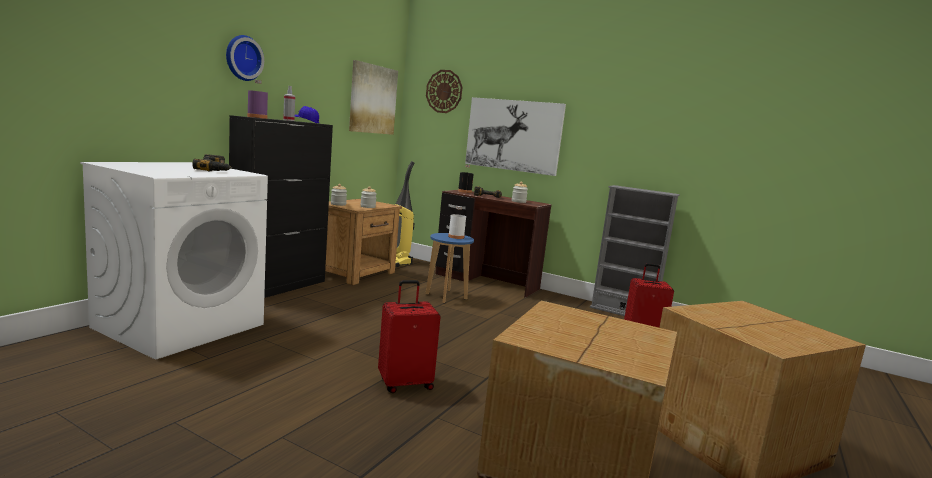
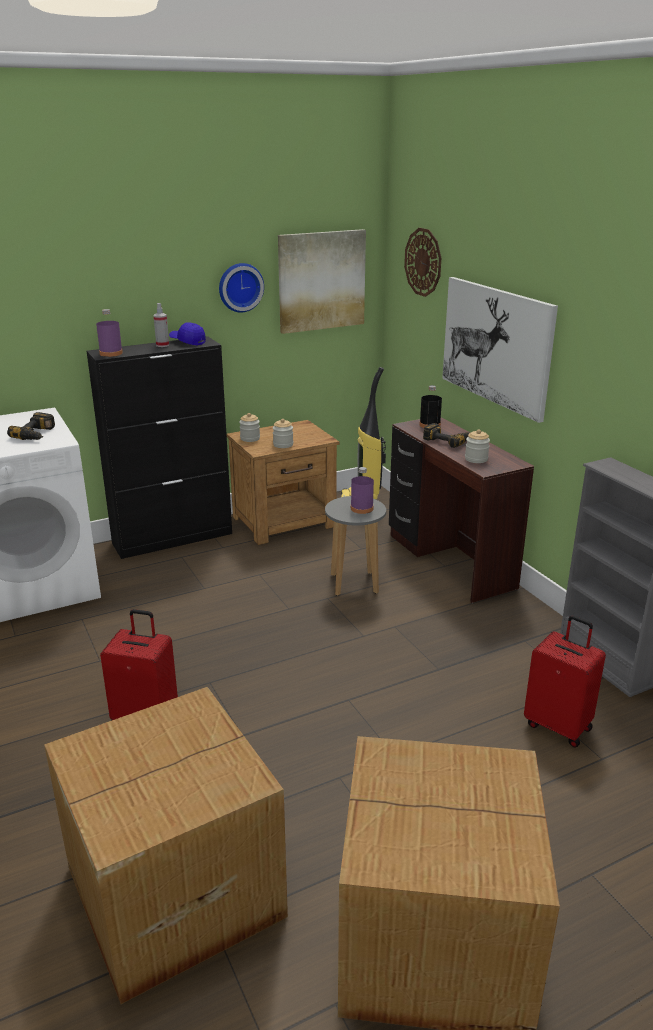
camera: 35 degrees right, 15 degrees up
(242, 58) = (98, 278): wall clock -> wall clock (240, 287)
(446, 297) = (353, 584): blue stool -> grey stool
(456, 237) = (361, 508): white bottle -> purple bottle

